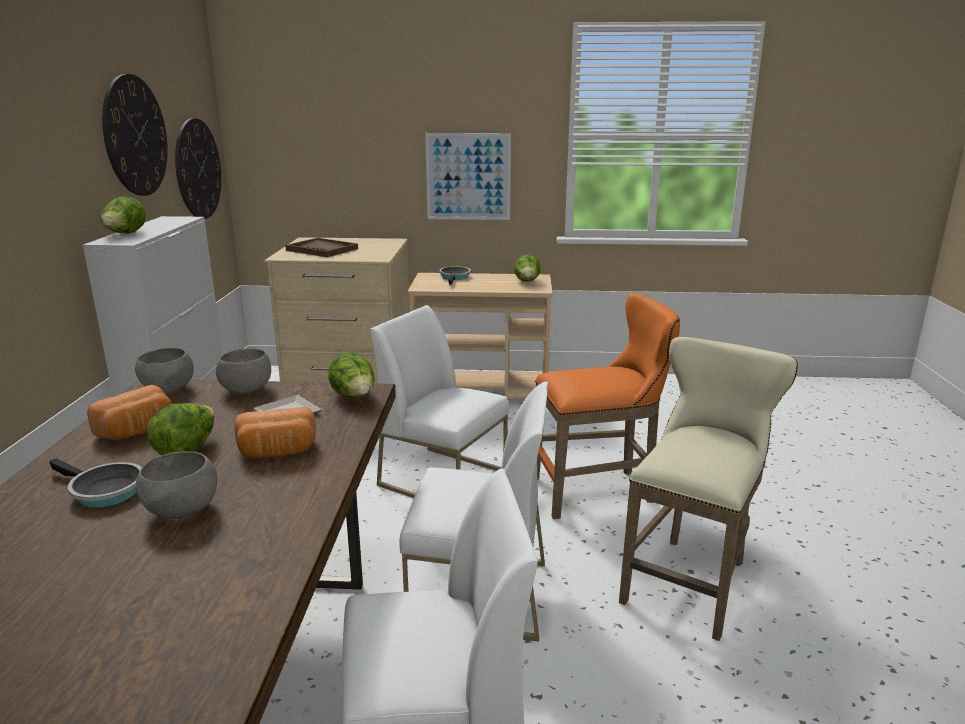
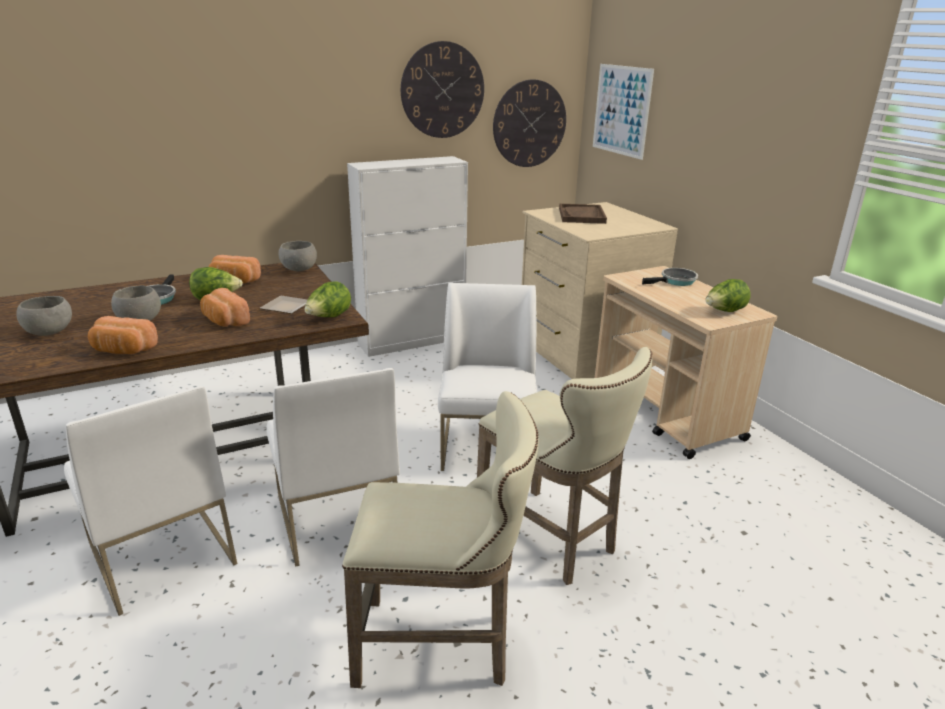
camera: 60 degrees right, 5 degrees up
(125, 234) = (384, 162): lettuce -> none
(245, 390) = (314, 286): grey bowl -> grey bowl (49, 332)
(281, 530) = (123, 350): none -> bread
(468, 177) = (746, 174): picture -> picture (621, 110)
(599, 491) = (552, 540): orange stool -> beige stool

